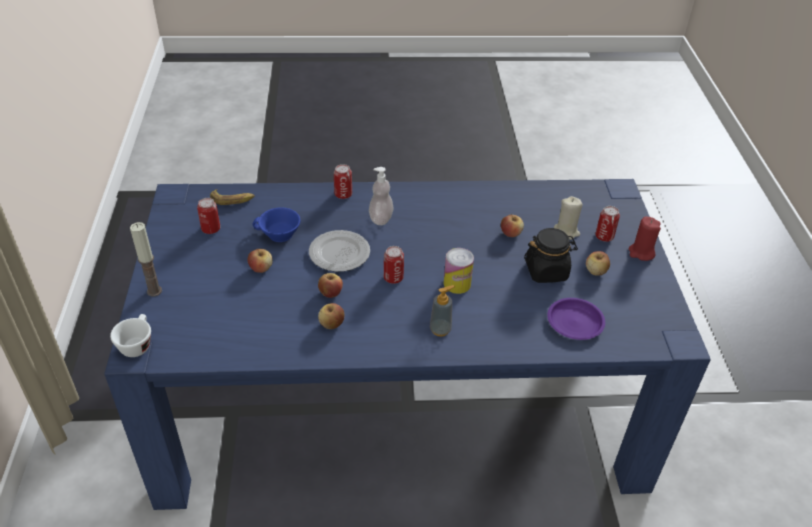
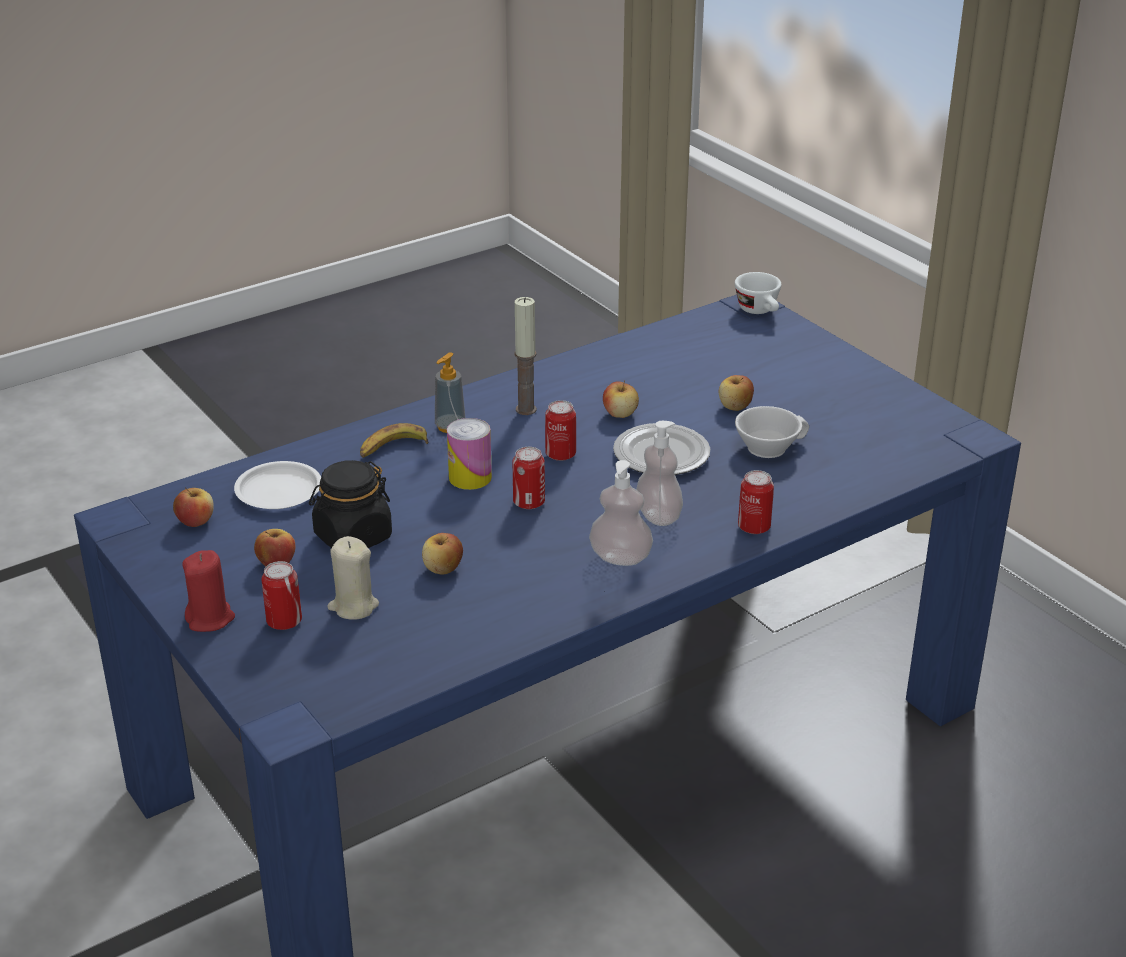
camera: 150 degrees right, 10 degrees down
(154, 291) = (817, 349): candle -> candle (526, 409)
(211, 229) = (860, 421): can -> can (529, 502)
(232, 199) = (892, 461): banana -> banana (392, 448)
(278, 235) = (767, 446): blue cup -> white cup
(331, 324) = (583, 389): apple -> apple (195, 521)
(421, 205) = (620, 558): none -> soap dispenser
(574, 322) = (279, 491): purple plate -> white plate

